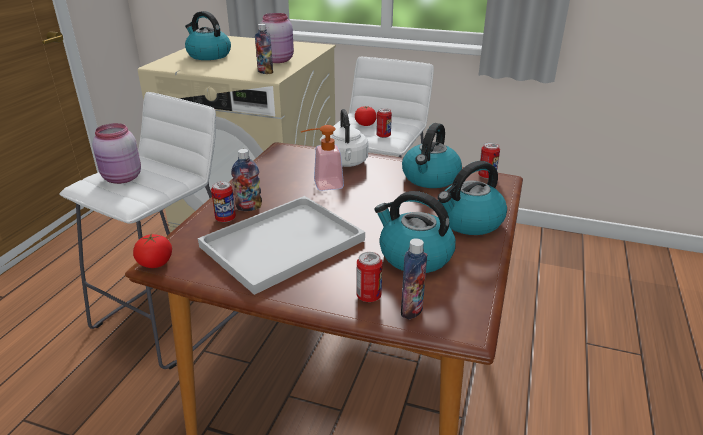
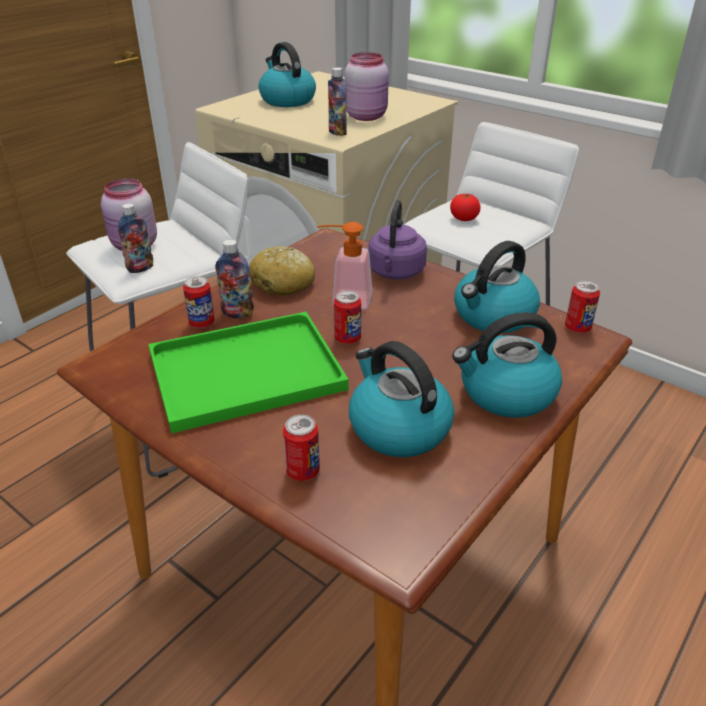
camera: 20 degrees right, 5 degrees up
(155, 263) = (92, 365): tomato -> none
(270, 182) = (283, 283): none -> bread
(284, 241) = (249, 369): white tray -> green tray
(347, 163) = (395, 273): white kettle -> purple kettle
(383, 136) = (478, 239): can -> can (347, 339)
(411, 310) = (345, 506): bottle -> bottle (140, 268)

